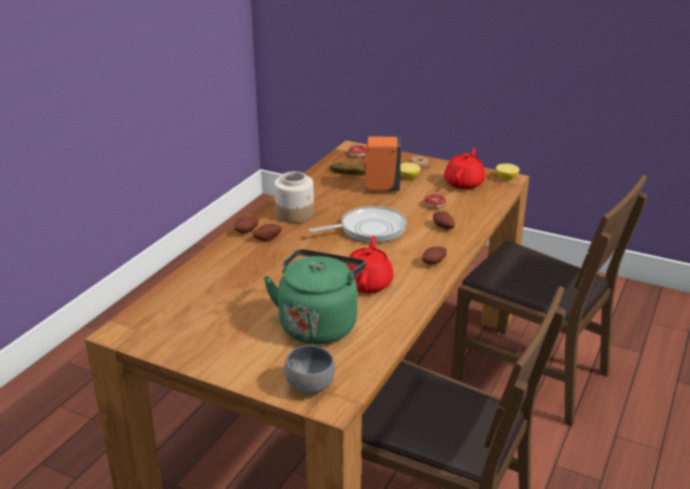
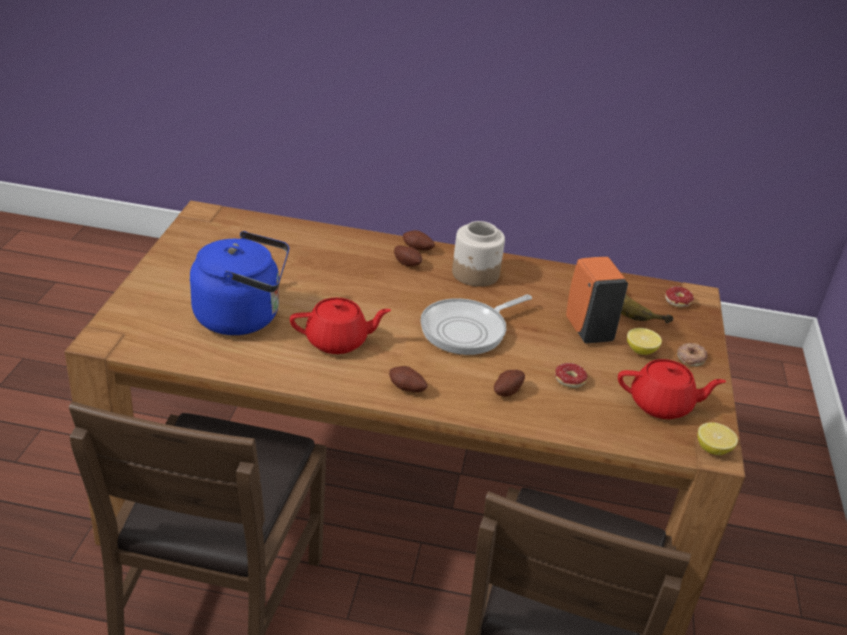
camera: 70 degrees right, 5 degrees up
(312, 387) = (130, 325): grey bowl -> none
(319, 324) = (243, 317): green kettle -> blue kettle
(368, 229) = (467, 330): frying pan -> frying pan turned 90 degrees clockwise

